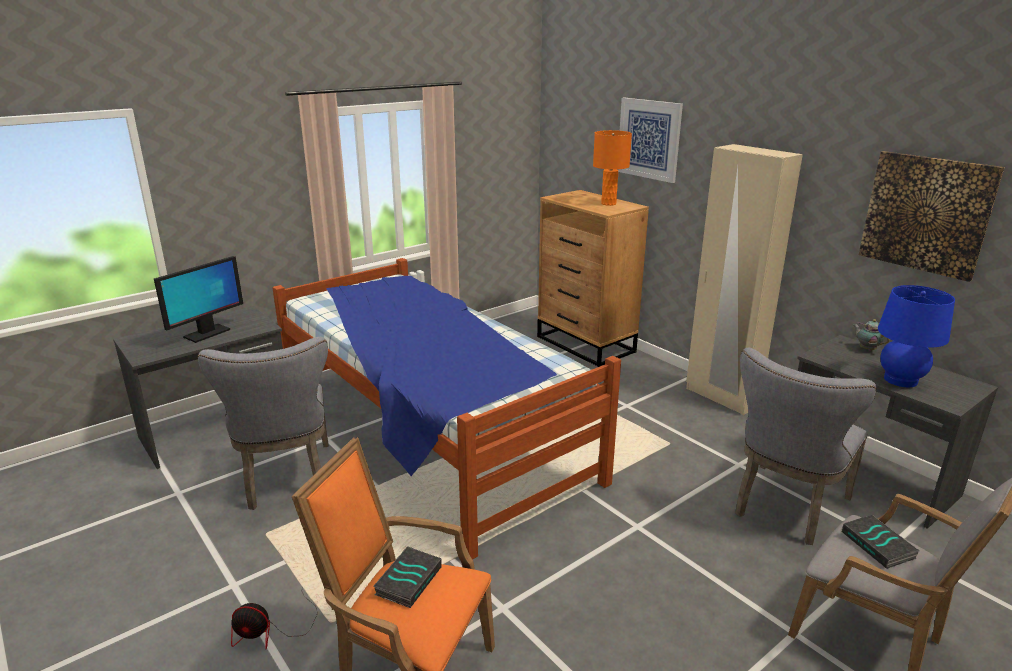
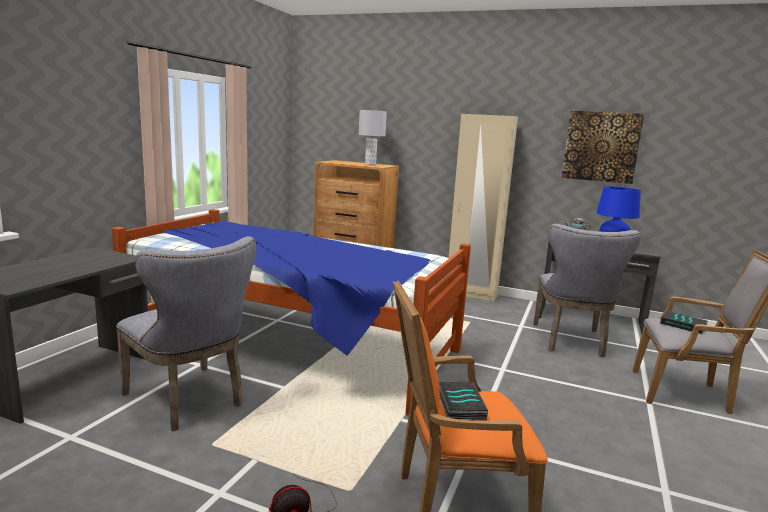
camera: 30 degrees left, 10 degrees down
(206, 333) = (67, 267): monitor -> none
(608, 204) = (370, 164): orange table lamp -> grey table lamp
(649, 139) = (395, 117): picture -> none

